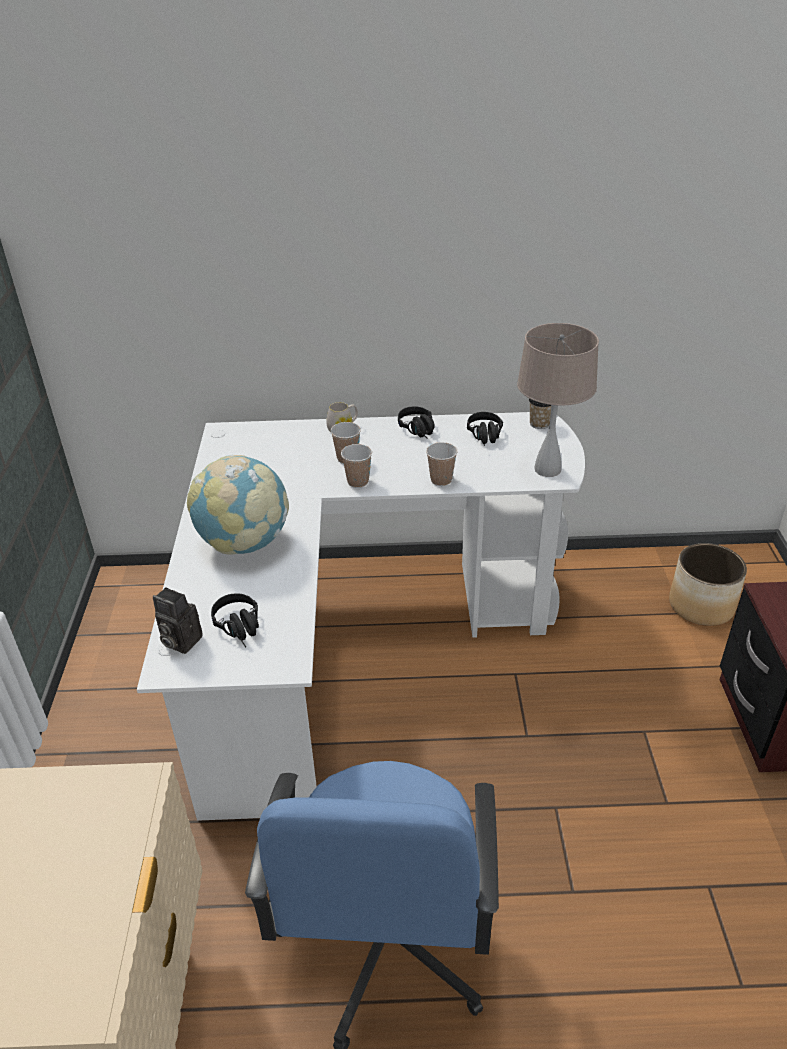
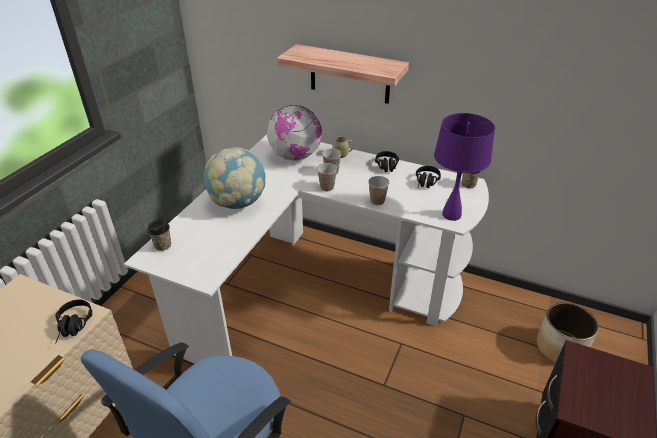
camera: 25 degrees right, 0 degrees up
(179, 641) = (163, 245): camera -> cup
(241, 629) = (198, 250): black headphones -> black headphones (74, 327)
(277, 450) = (296, 156): none -> globe
(332, 306) = (349, 74): none -> shelf
(547, 469) = (451, 215): beige table lamp -> purple table lamp

